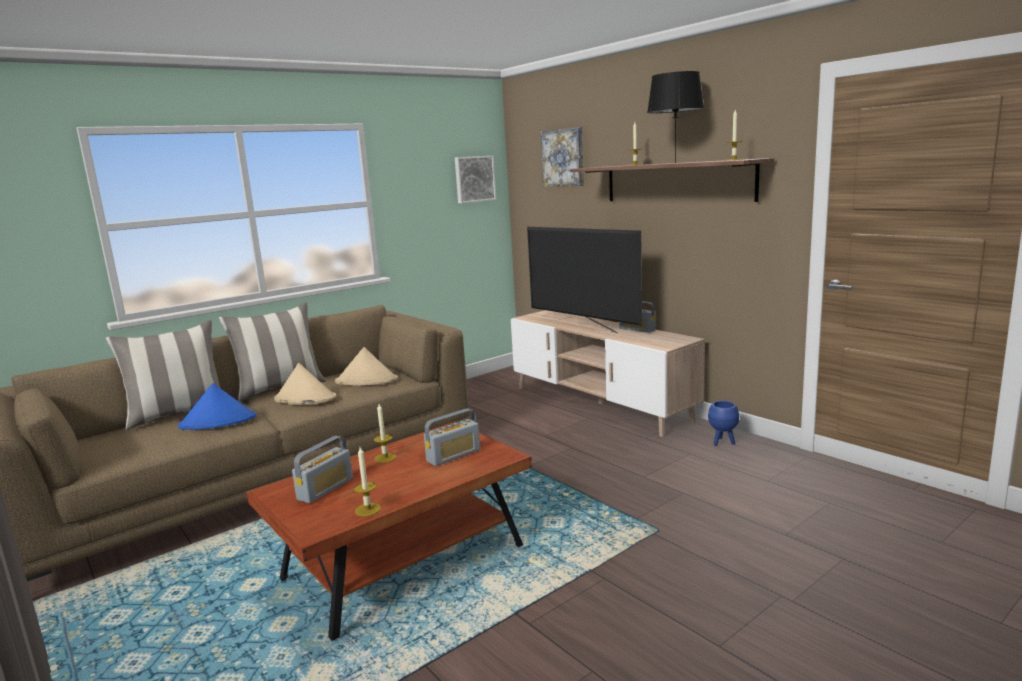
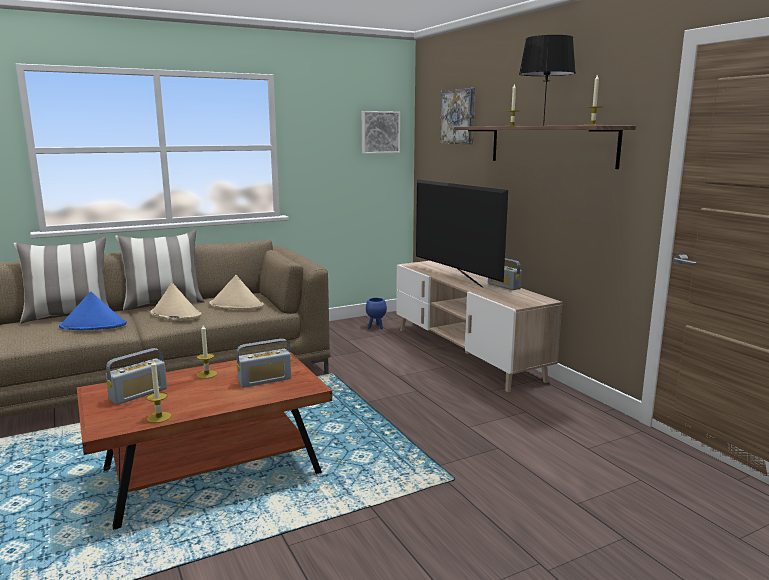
camera: 10 degrees right, 0 degrees up
(723, 443) = (563, 405): blue planter -> blue planter (376, 327)

